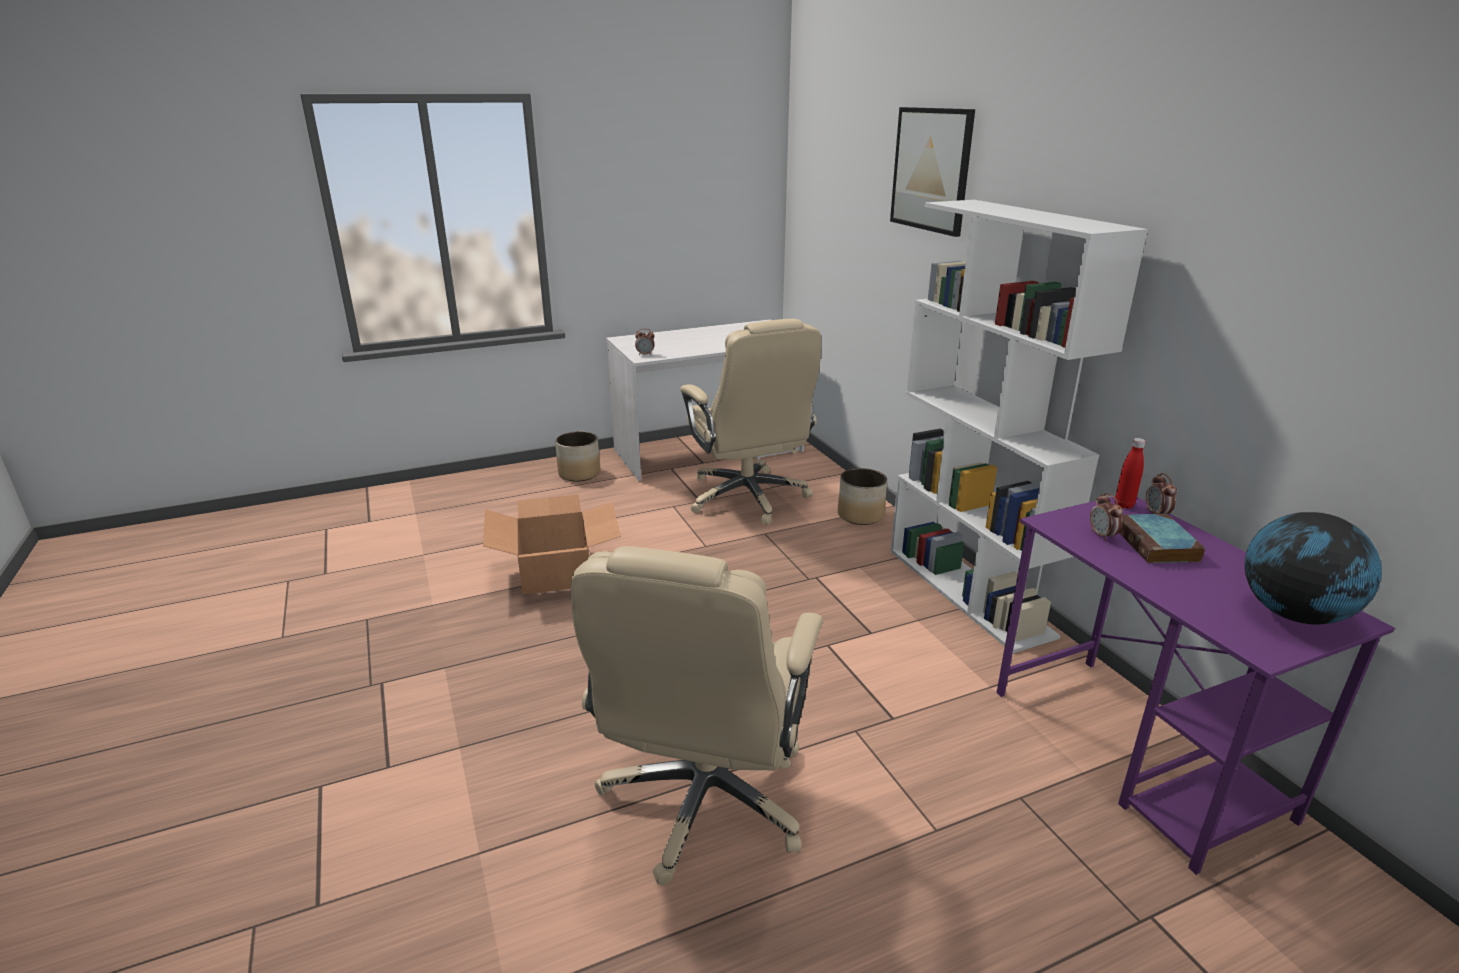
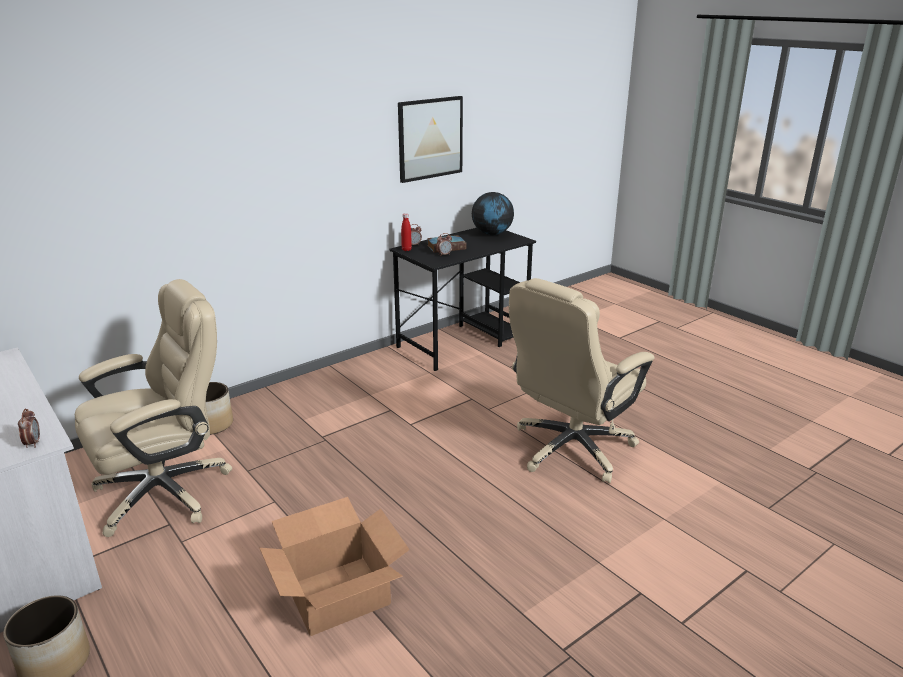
camera: 105 degrees left, 0 degrees up
(704, 800) = (571, 449): beige office chair -> beige office chair turned 135 degrees clockwise
(931, 170) = (149, 118): picture -> picture (430, 138)
(969, 591) = (330, 378): white bookcase -> none
(1136, 754) = (464, 341): purple desk -> black desk

